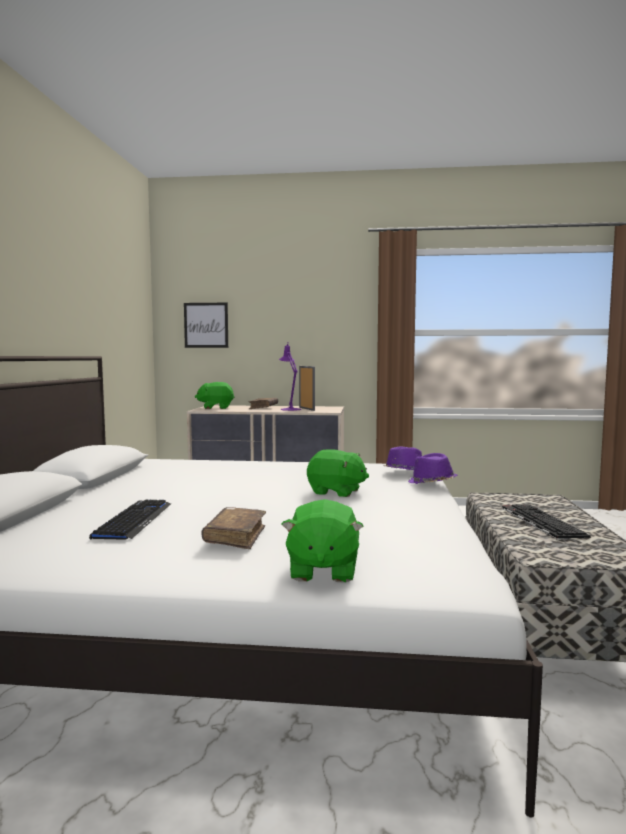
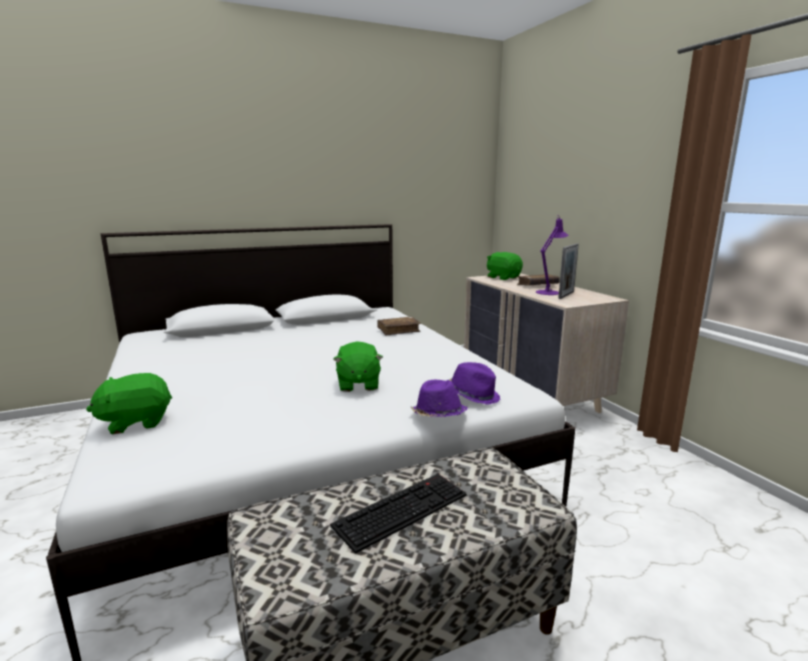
camera: 60 degrees right, 10 degrees up
(134, 521) = (226, 353): keyboard -> none
(206, 325) = (526, 191): picture -> none
(235, 537) = (200, 383): brown book -> brown book (398, 330)

